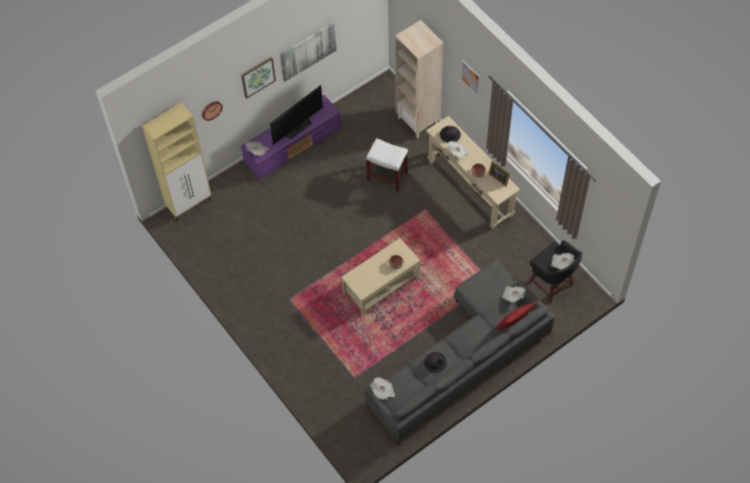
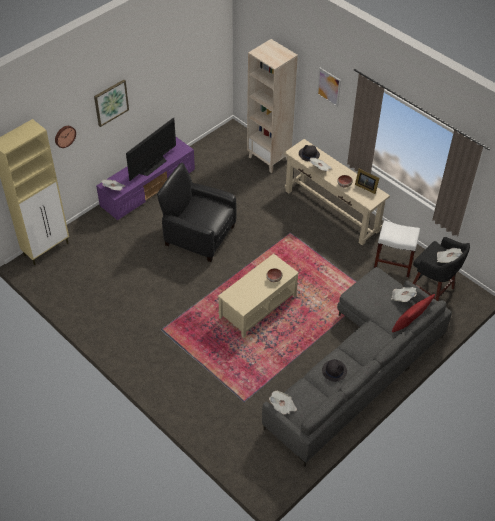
camera: 10 degrees left, 10 degrees down
(308, 51) = (159, 80): picture -> none
(336, 203) = (199, 235): none -> black armchair
(388, 176) = (247, 207): white stool -> white stool (393, 263)

